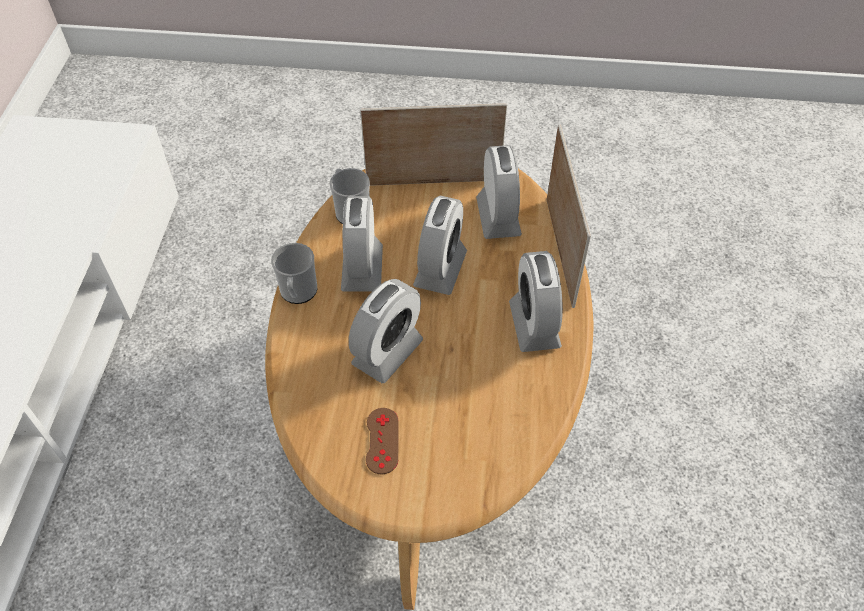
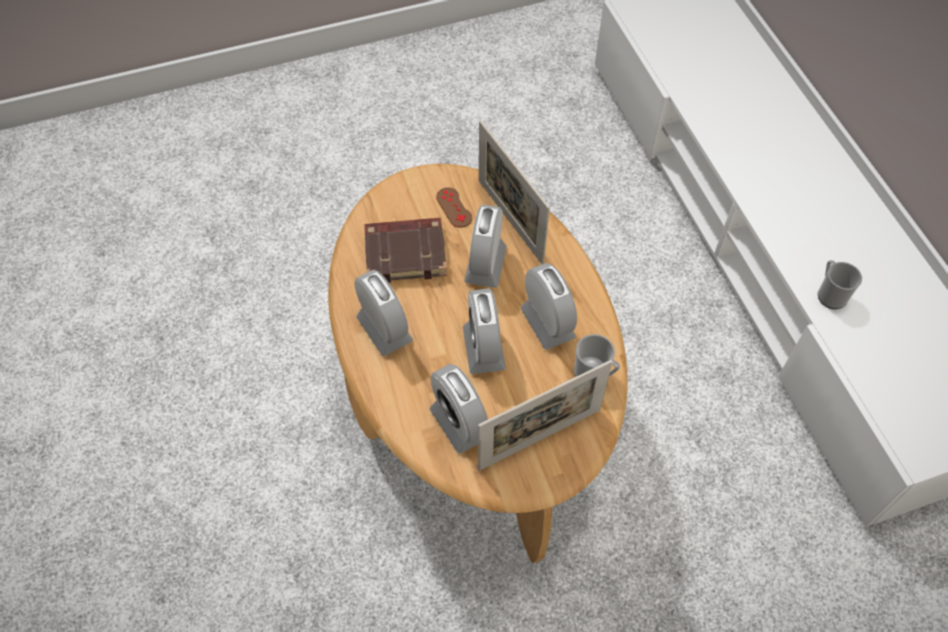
camera: 155 degrees right, 5 degrees up
(298, 293) = (582, 283): mug -> mug (830, 294)
(471, 403) = (406, 253): none -> brown book
(559, 251) = (389, 408): picture frame -> picture frame (510, 221)

